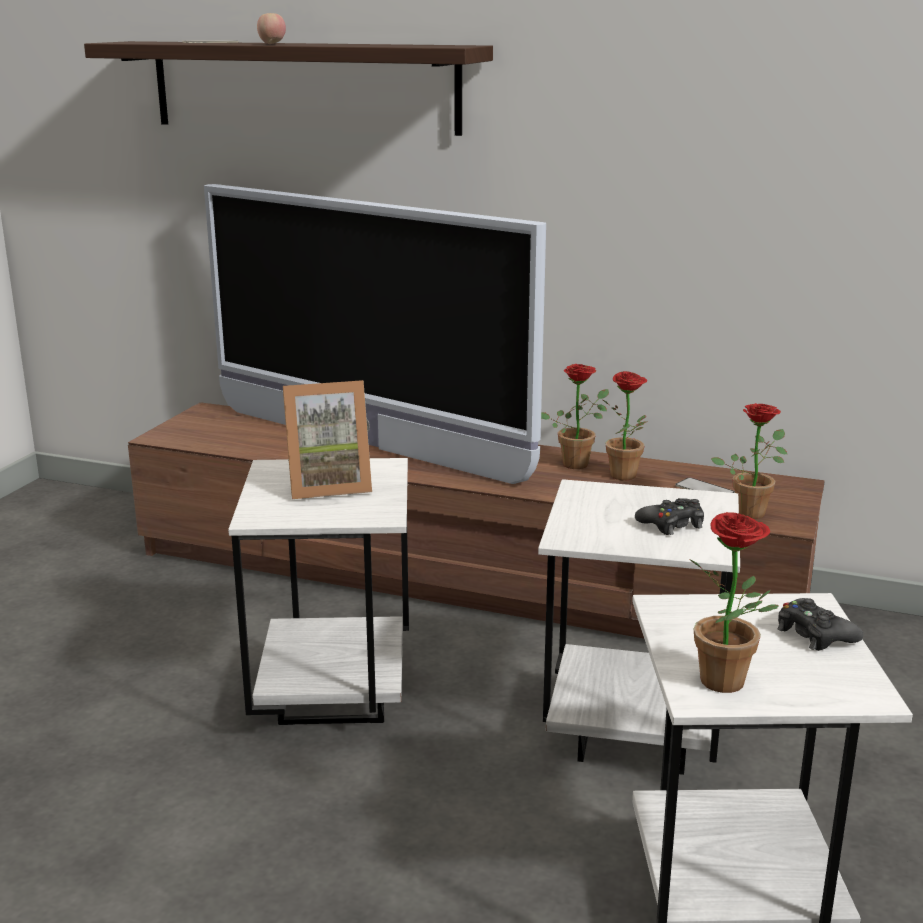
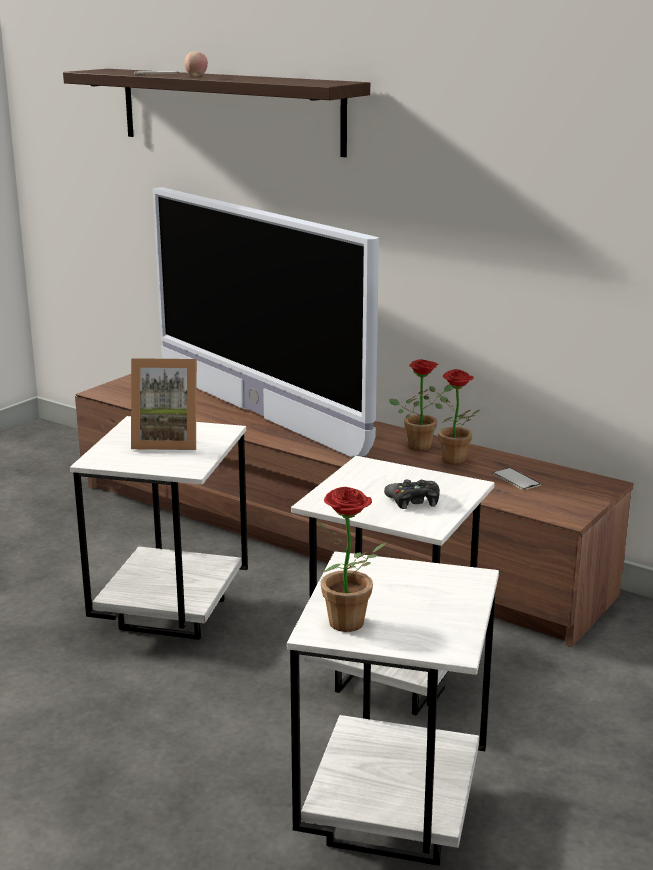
camera: 15 degrees right, 0 degrees up
(751, 511) = (543, 502): potted plant -> none
(814, 634) = (452, 599): black game controller -> none

